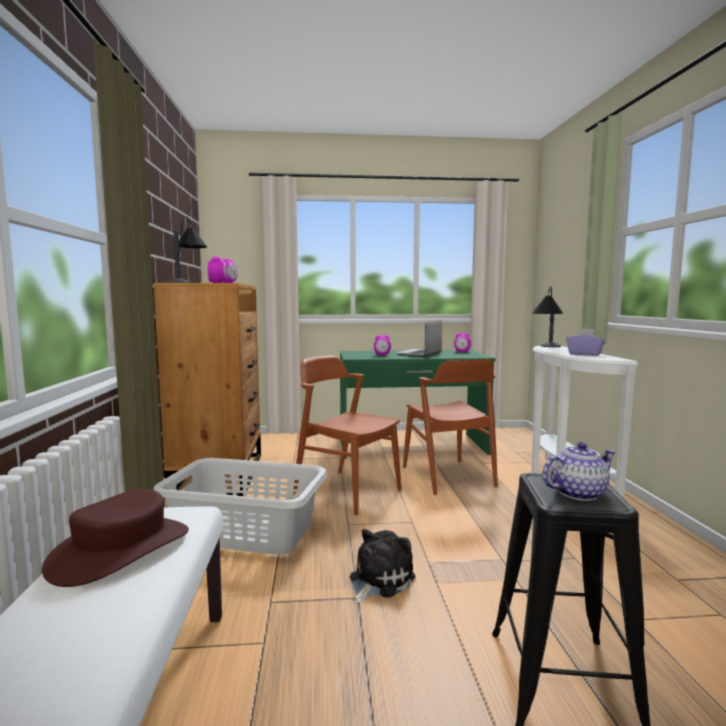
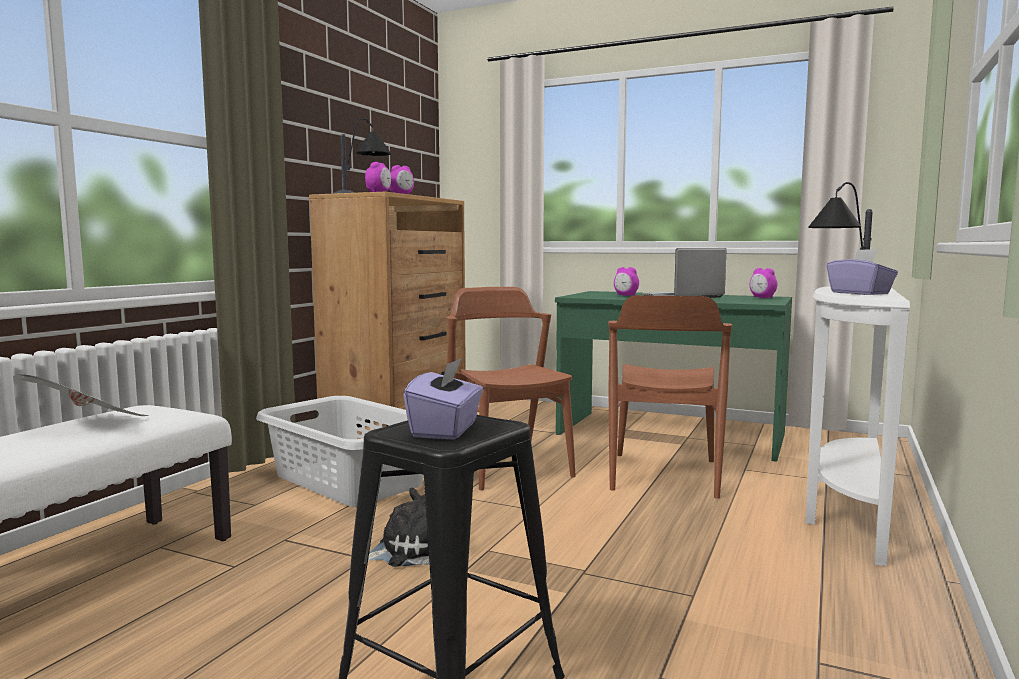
camera: 30 degrees right, 0 degrees up
(121, 549) = (88, 425): brown hat -> newspaper
(577, 493) = (446, 430): teapot -> purple tissue box

